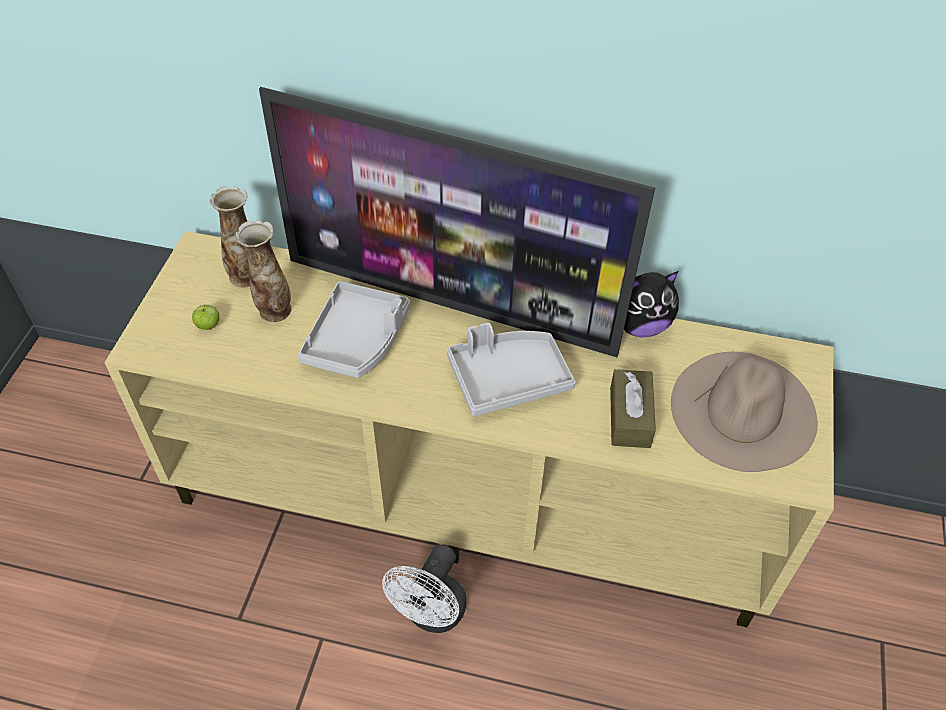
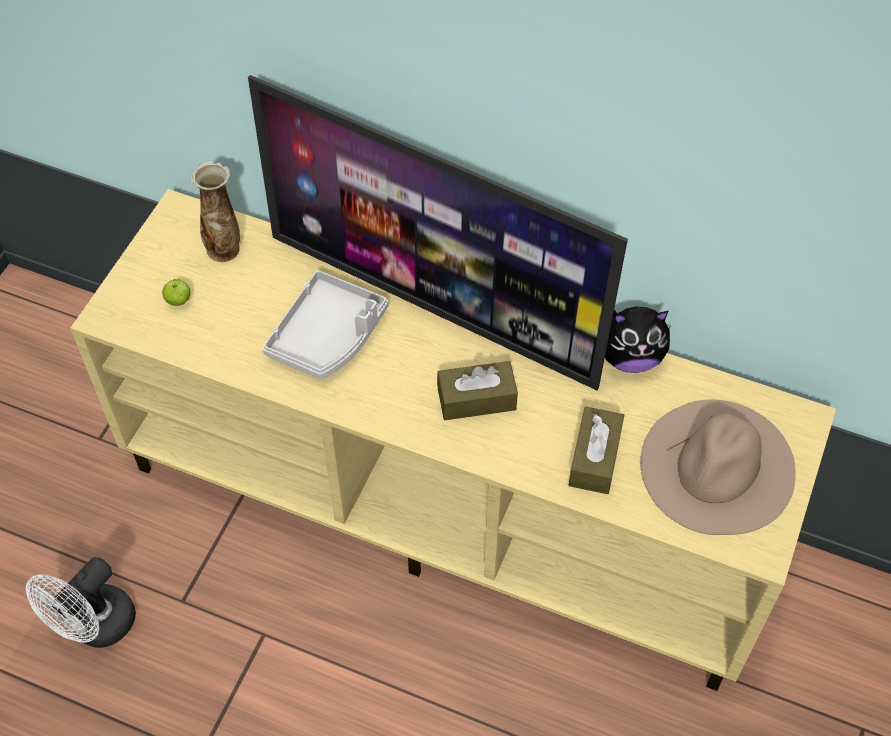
camera: 10 degrees right, 5 degrees up
(274, 310) = (247, 292): vase -> none
(431, 615) = (381, 627): white fan -> white fan (95, 627)
(508, 378) = (476, 399): grey tray -> brown tissue box

